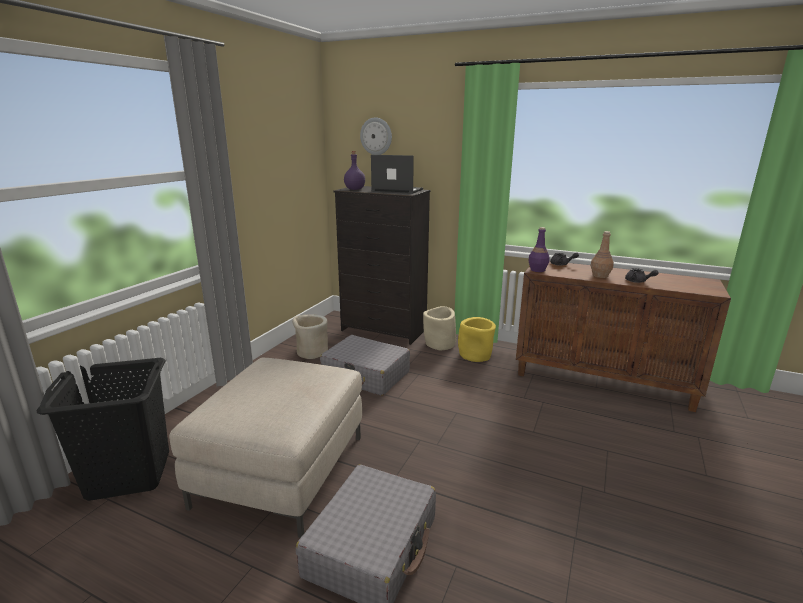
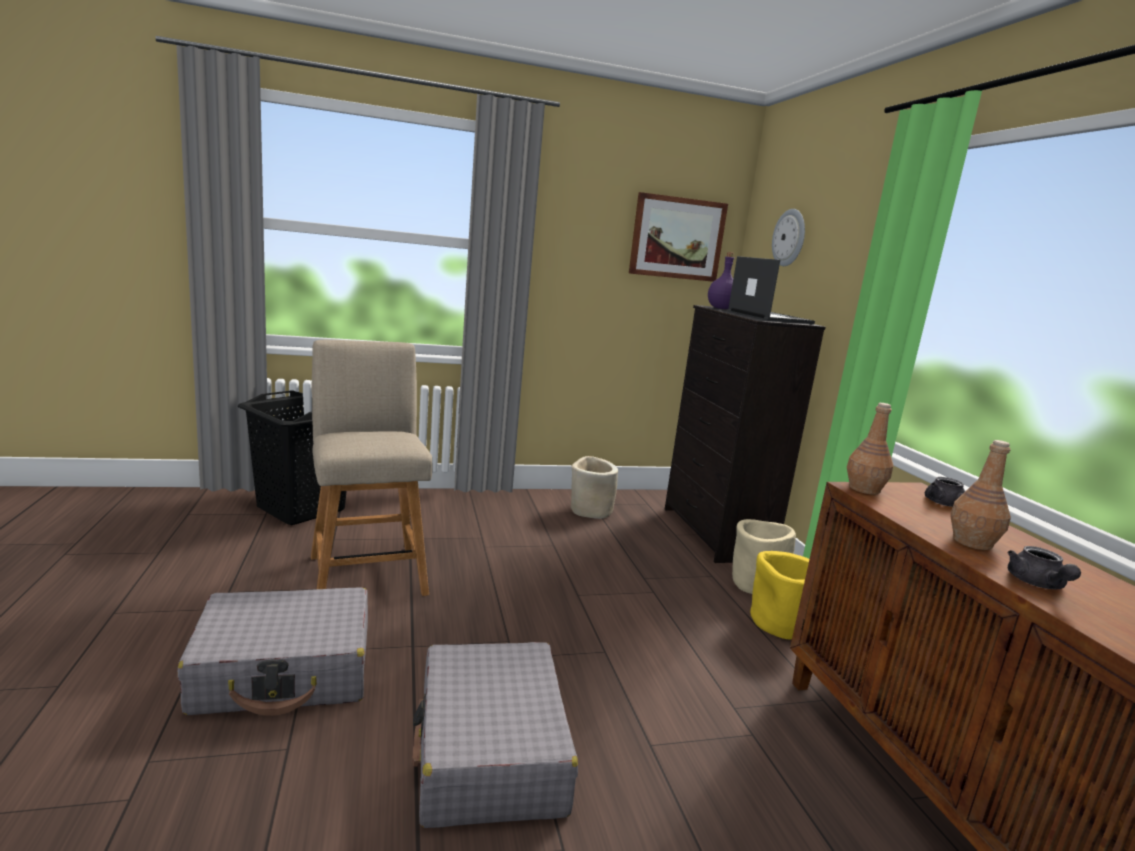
camera: 50 degrees right, 5 degrees down
(282, 470) = (367, 571): beige ottoman -> beige chair
(296, 143) = (677, 238): none -> picture
(366, 375) = (595, 557): grey suitcase -> grey suitcase (490, 751)
(537, 270) = (863, 489): purple bottle -> brown bottle

